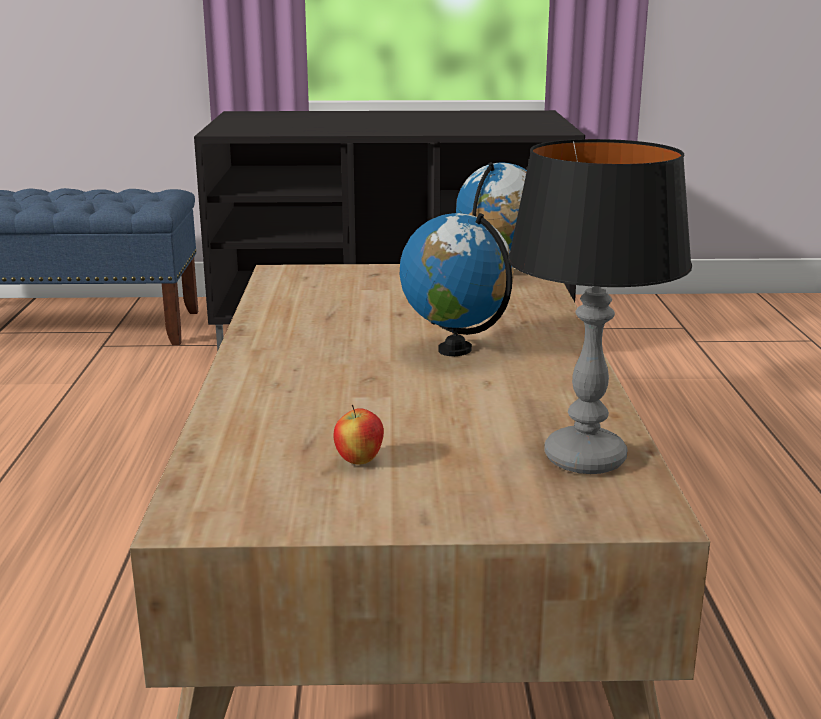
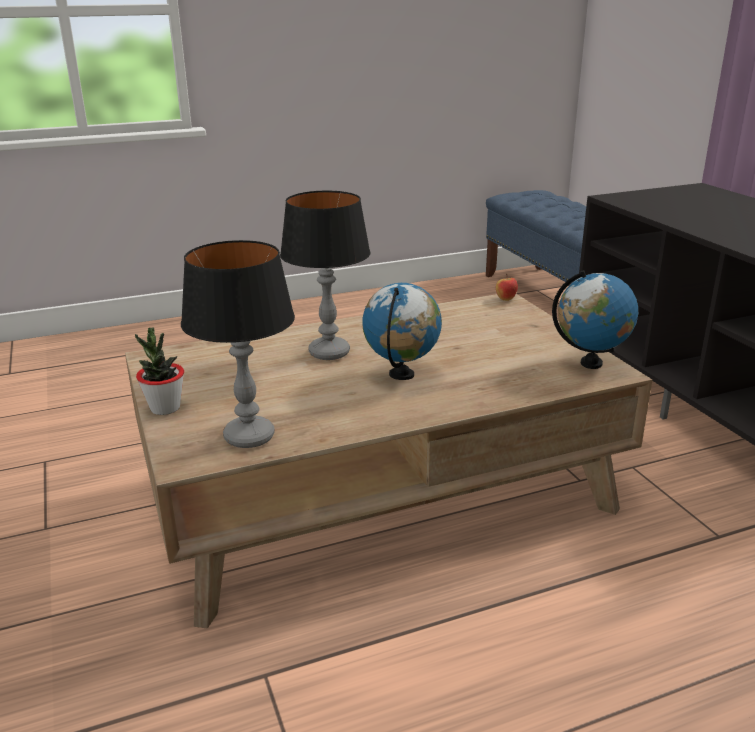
camera: 70 degrees right, 5 degrees up
(340, 378) = (329, 353): none -> table lamp
(359, 461) = (221, 378): apple -> apple (506, 299)
(442, 517) = (165, 408): none -> potted plant

